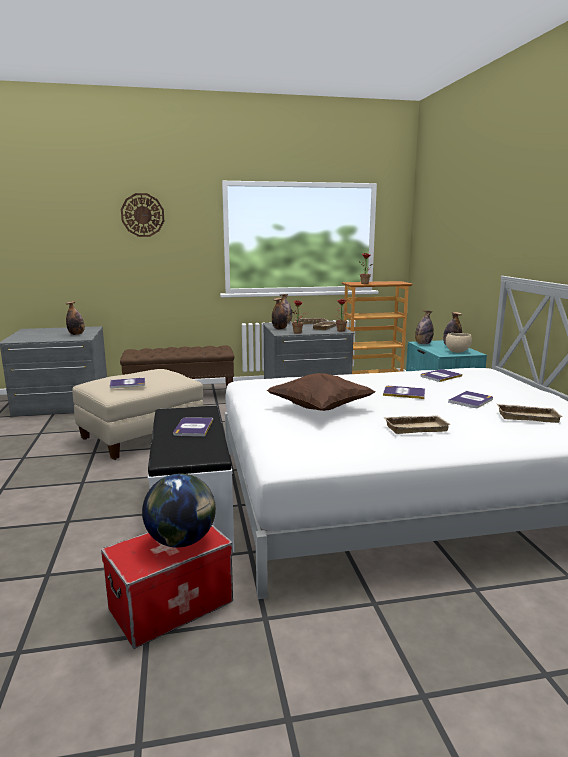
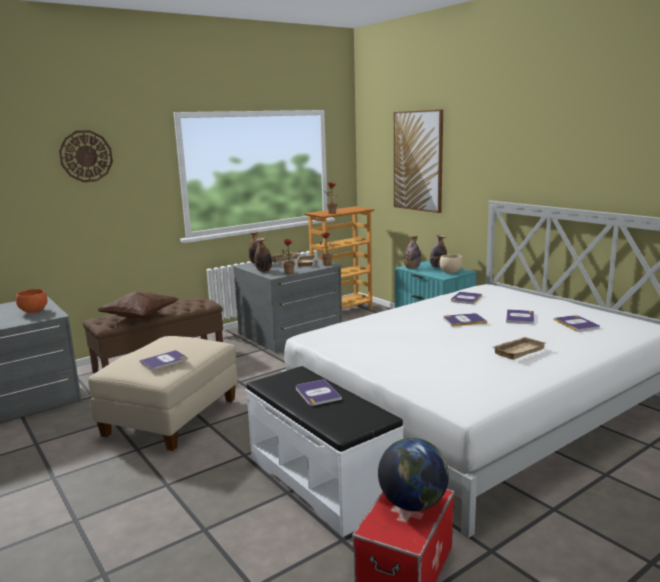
camera: 25 degrees left, 0 degrees up
(76, 334) = (34, 311): bottle -> orange bowl
(320, 408) = (418, 349): brown pillow -> brown pillow (140, 317)
(453, 234) = (418, 161): none -> picture
(527, 416) = (576, 324): beige tray -> book

